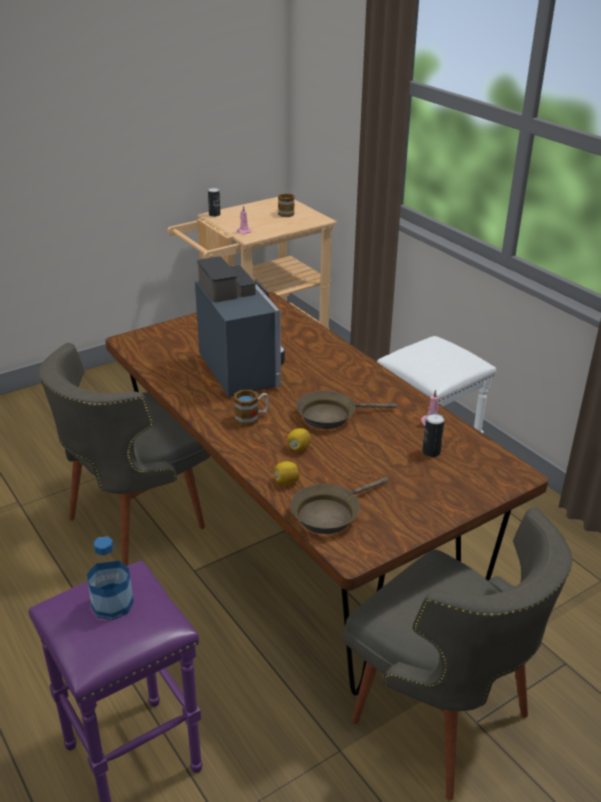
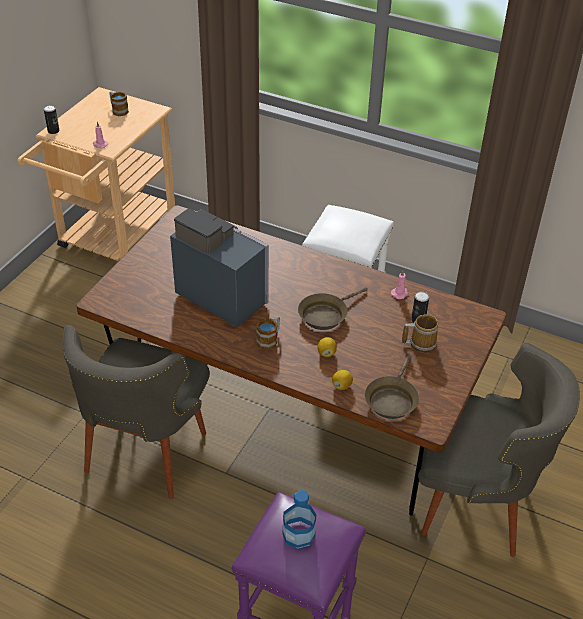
camera: 30 degrees left, 10 degrees up
(414, 473) = (420, 343): none -> mug

